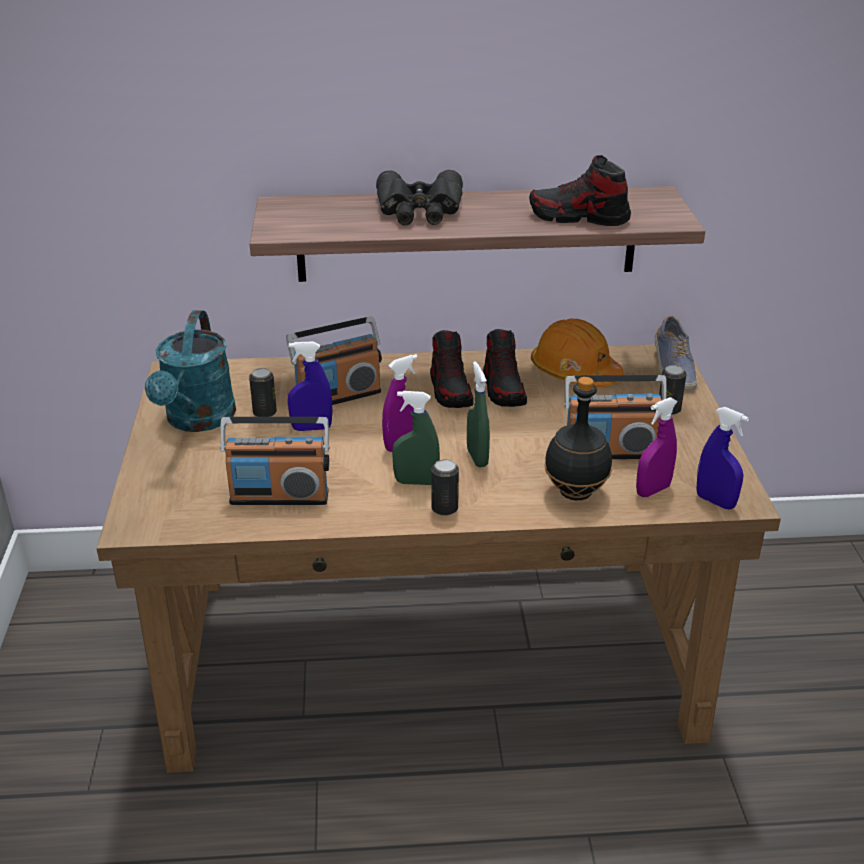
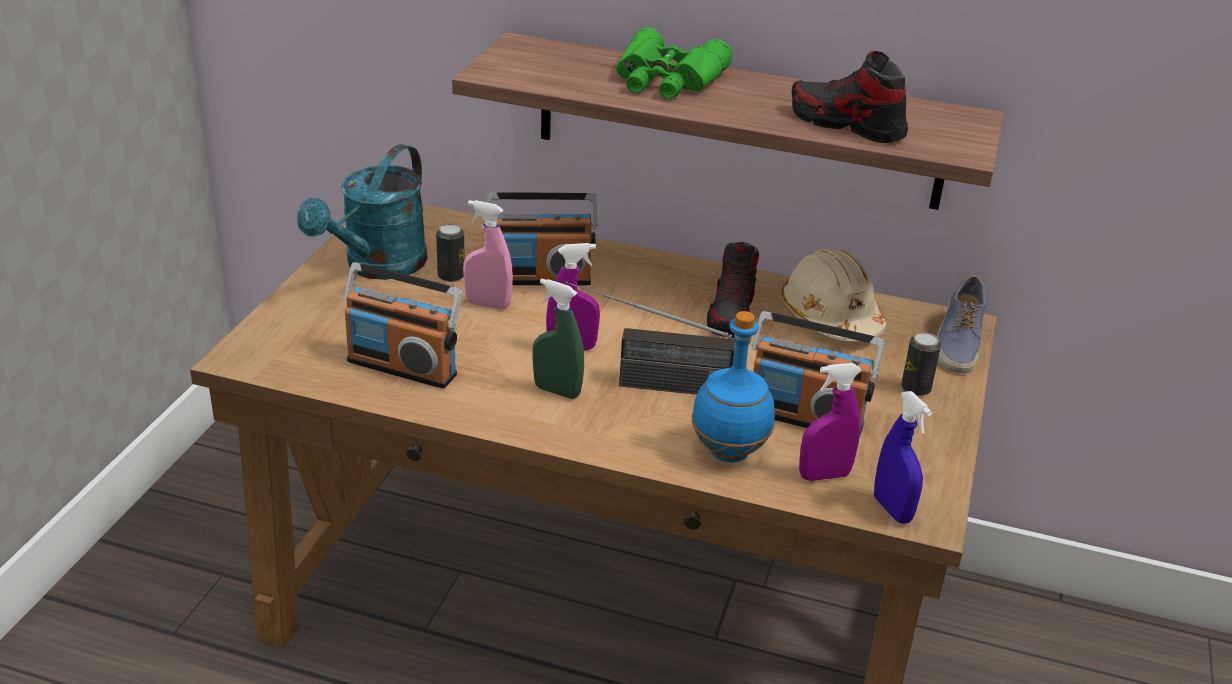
camera: 20 degrees right, 0 degrees up
(311, 428) = (488, 304): blue spray bottle -> pink spray bottle
(420, 210) = (667, 80): black binoculars -> green binoculars
(444, 508) = (567, 428): can -> none
(450, 390) = (670, 301): shoe -> none
(477, 457) = (644, 383): green spray bottle -> radio
(574, 372) = (830, 317): orange hard hat -> beige hard hat
(576, 492) = (730, 452): black bottle -> blue bottle

